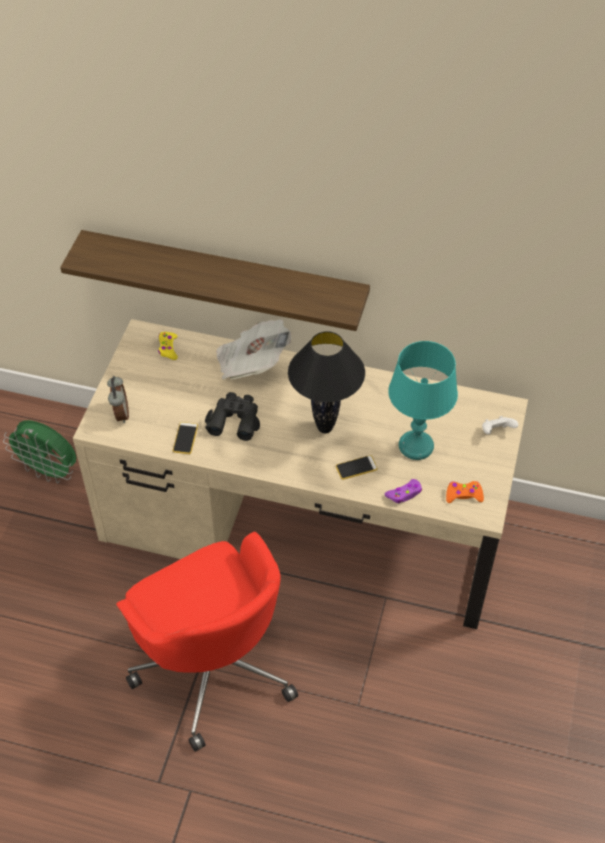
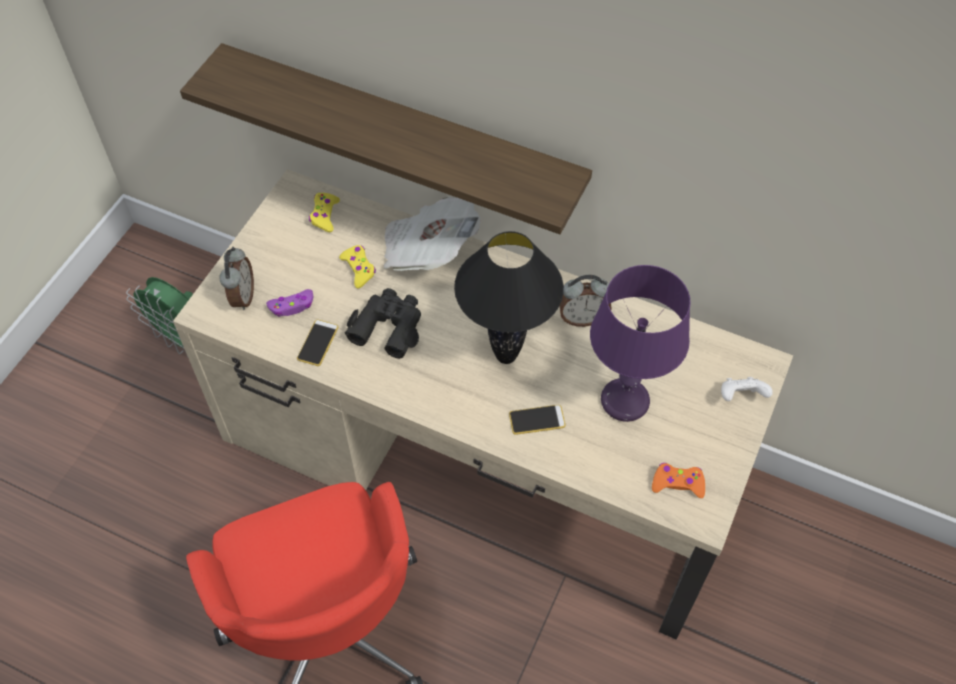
camera: 10 degrees right, 5 degrees up
(203, 383) = (359, 269): none -> yellow game controller
(374, 394) = (582, 318): none -> alarm clock
(404, 494) = (595, 469): purple game controller -> purple game controller (292, 306)
(416, 445) = (625, 400): turquoise table lamp -> purple table lamp

